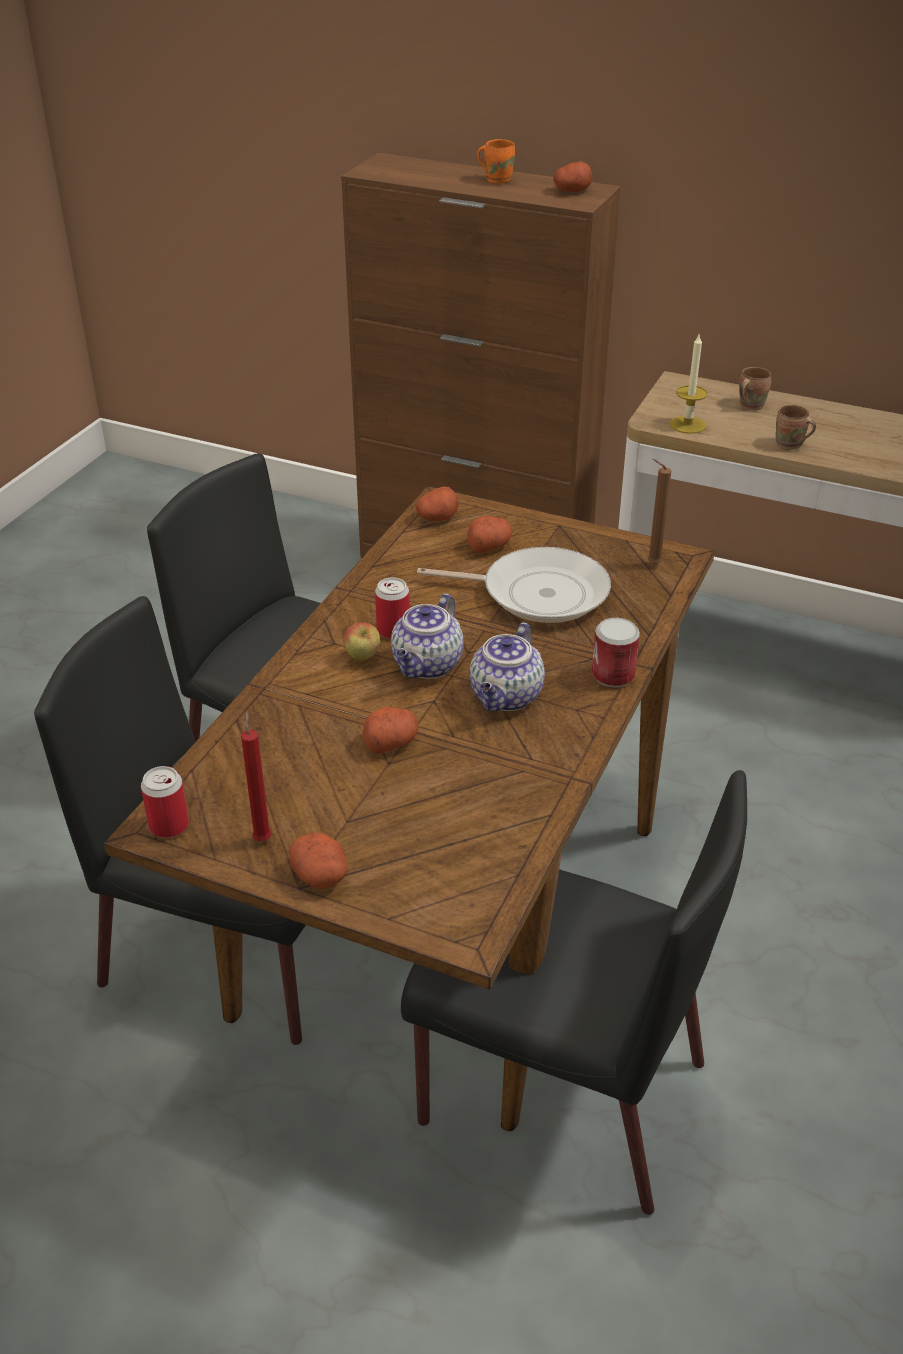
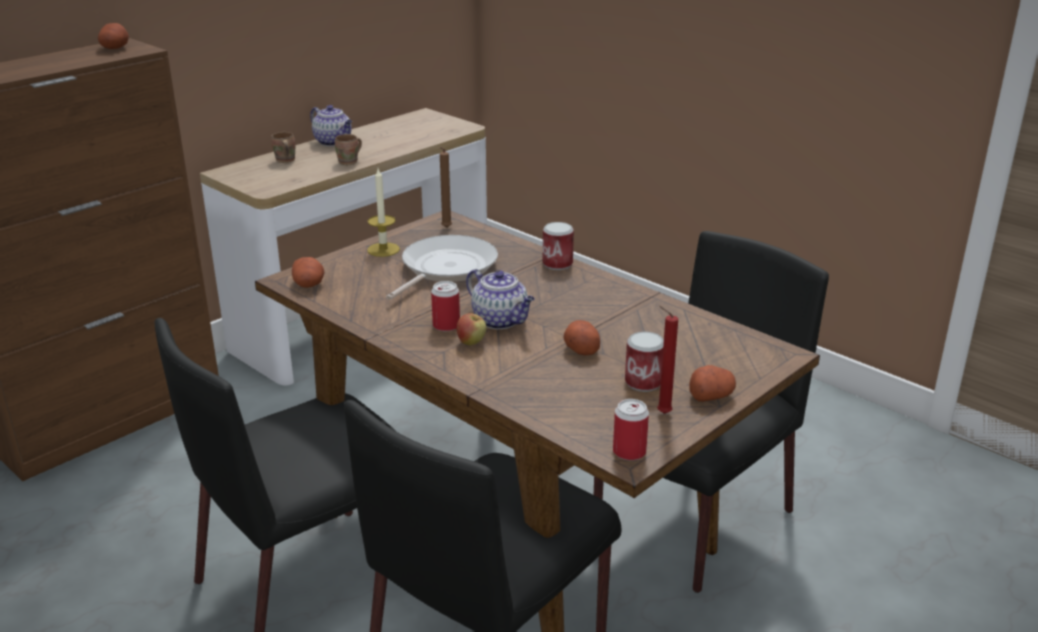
camera: 70 degrees left, 10 degrees down
(330, 809) = (643, 382): none -> can
(488, 546) = (369, 273): potato -> none
(497, 179) = (44, 61): orange mug -> none
(506, 697) = (557, 301): teapot -> teapot (334, 142)
(687, 425) = (285, 182): candle -> candle (383, 249)

